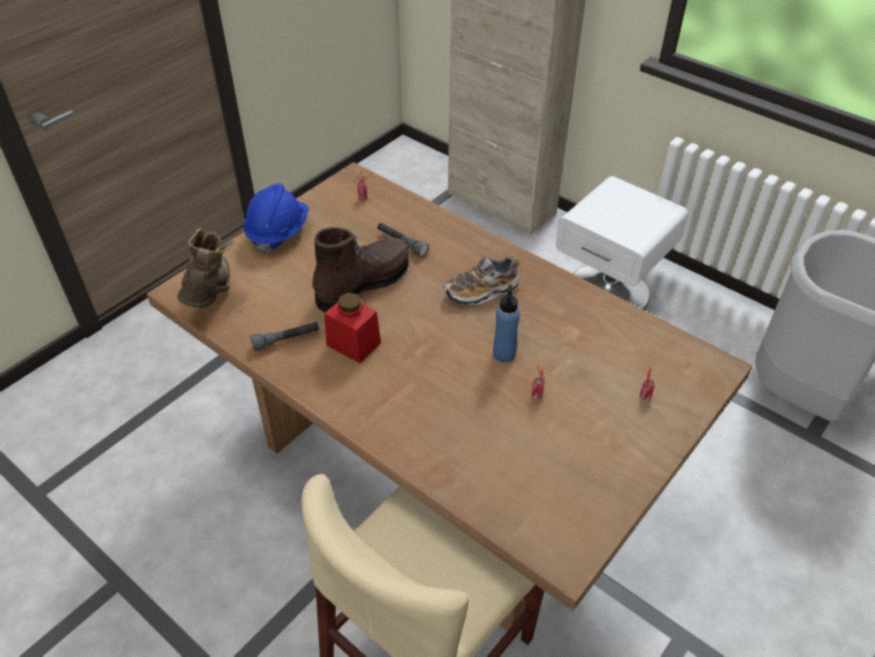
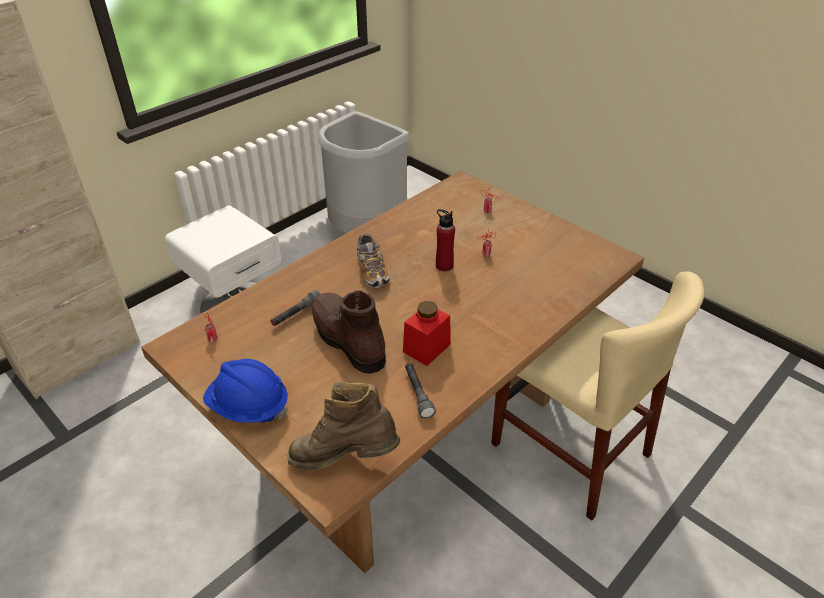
camera: 85 degrees left, 5 degrees down
(504, 353) = (444, 265): blue bottle -> red bottle

